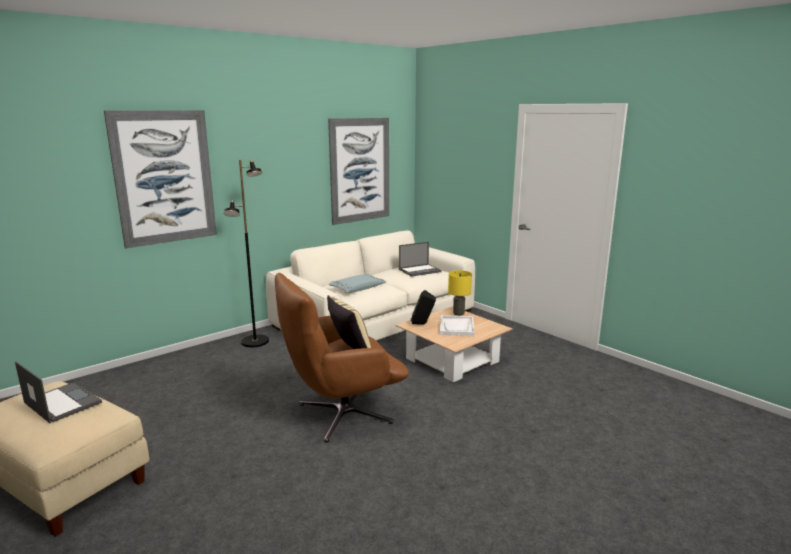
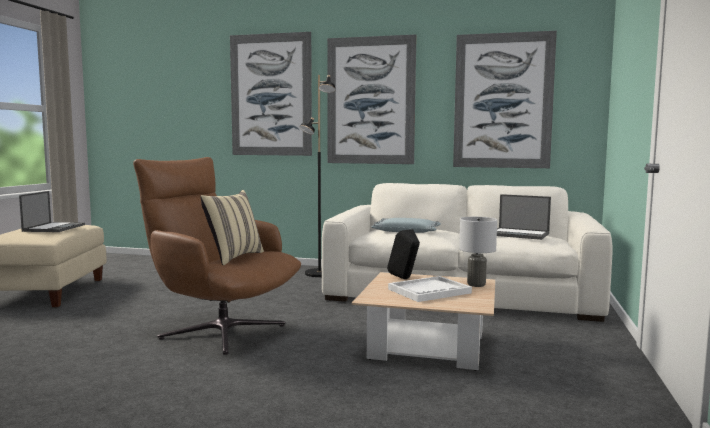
camera: 55 degrees right, 10 degrees down
(266, 176) = (370, 101): none -> picture
(459, 314) = (476, 285): yellow table lamp -> white table lamp

